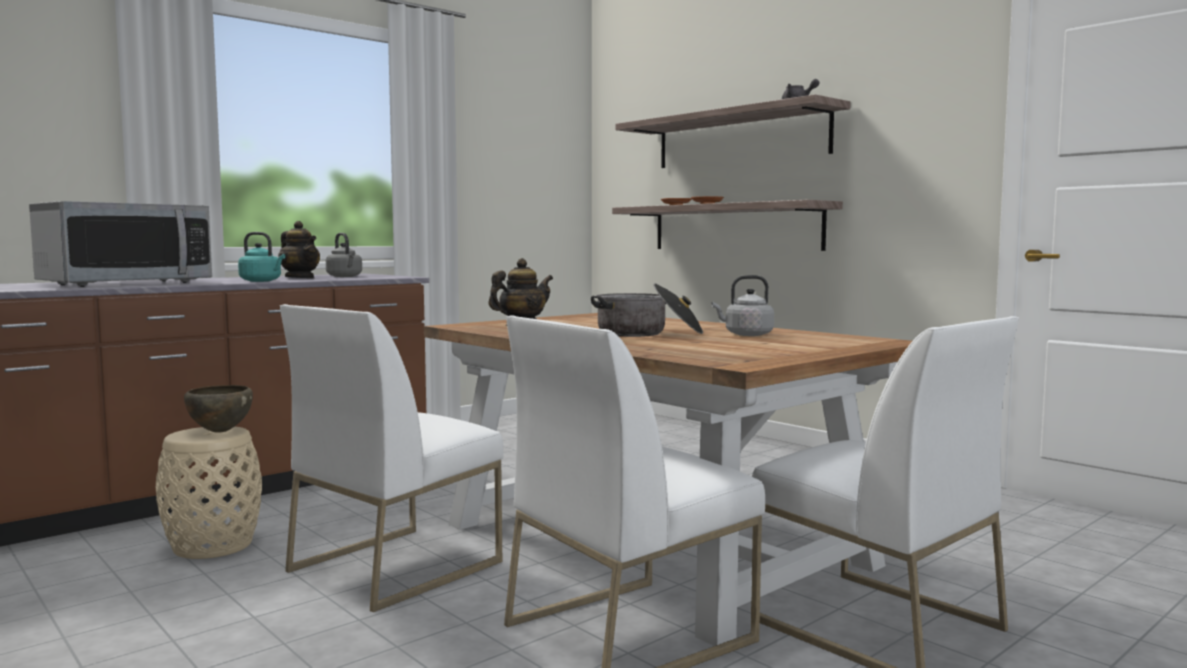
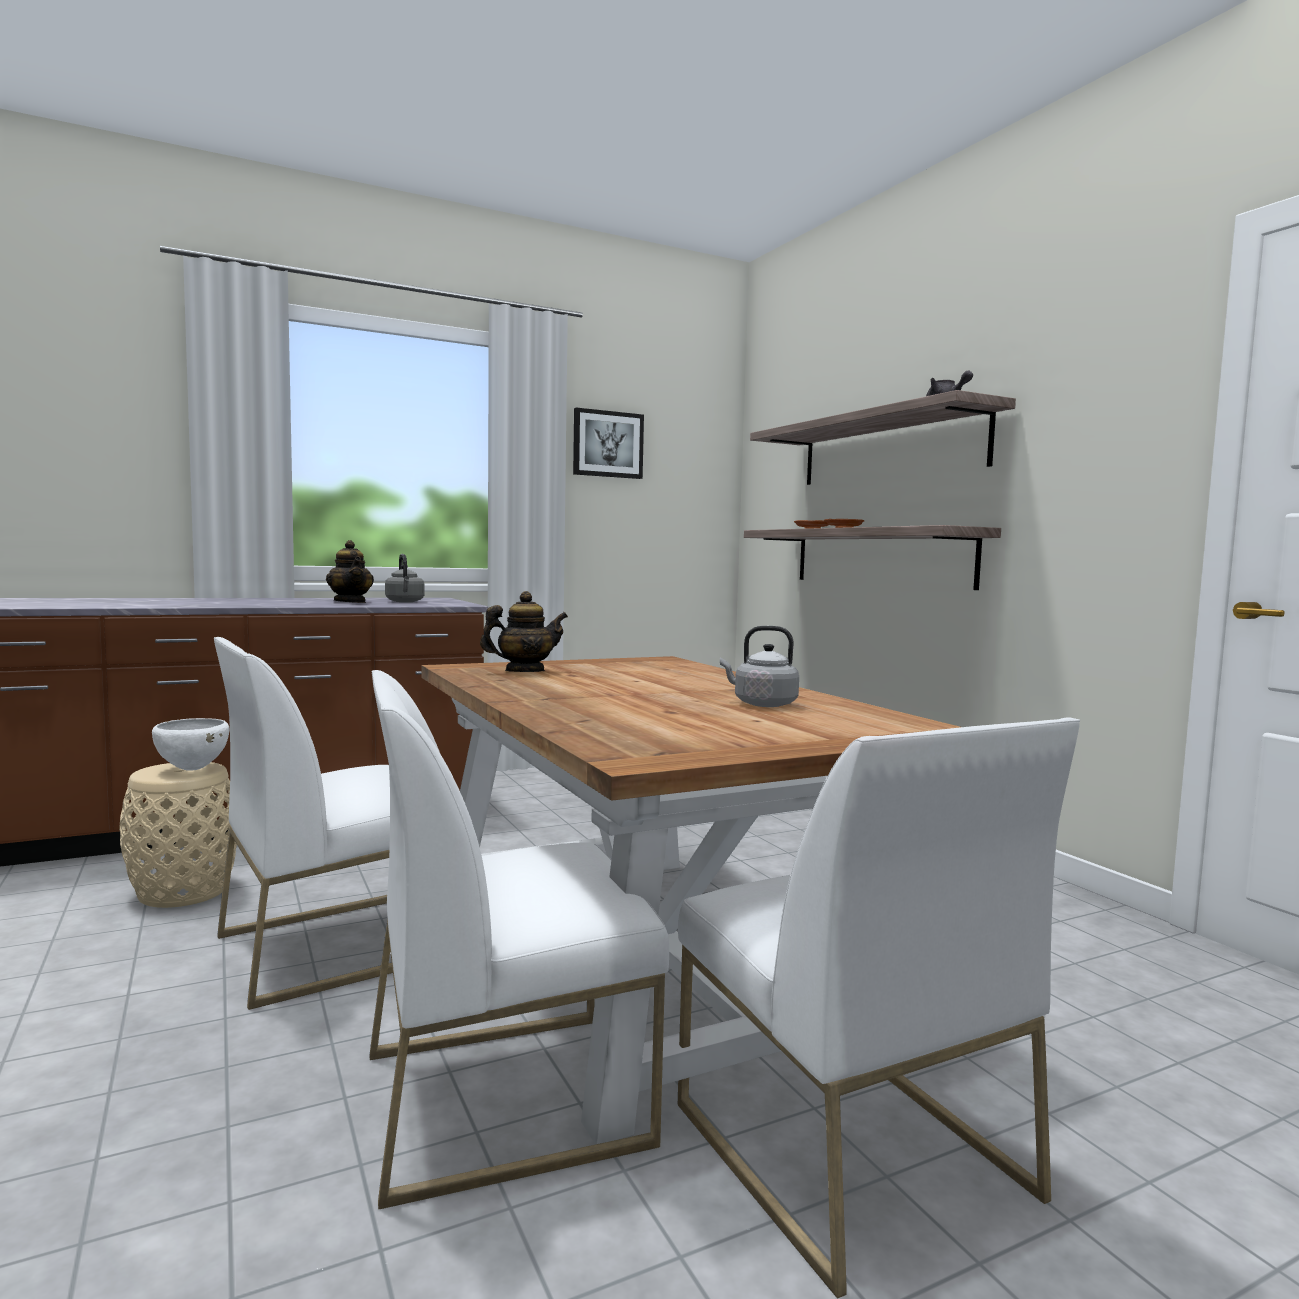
camera: 15 degrees right, 0 degrees up
(126, 284) = (153, 603): microwave -> none
(219, 432) = (192, 770): brown bowl -> white bowl
(262, 281) = (294, 604): turquoise kettle -> none
(485, 132) = (607, 444): none -> picture
(648, 333) = (642, 693): cooking pot -> none

